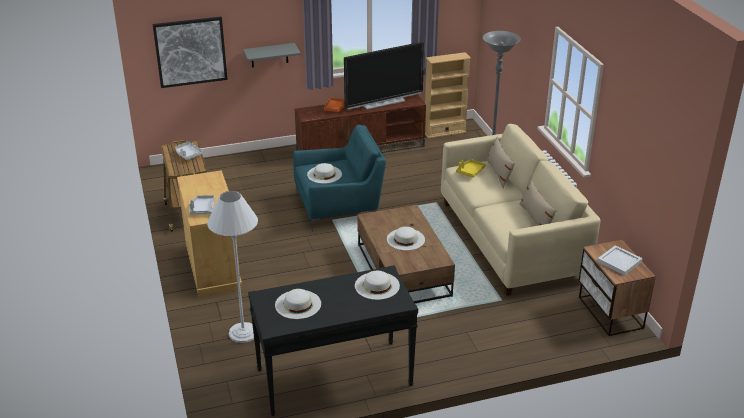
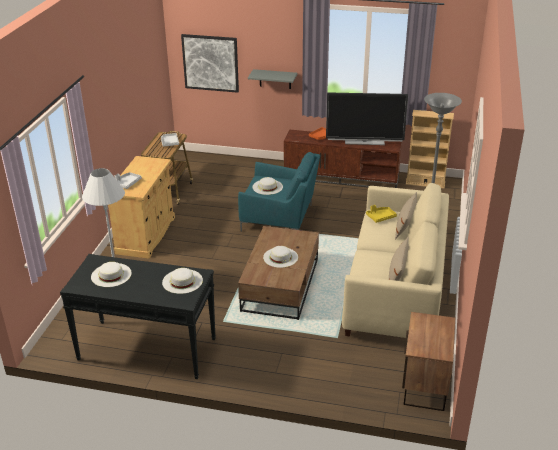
camera: 30 degrees right, 0 degrees up
(619, 261) = (431, 336): white tray -> none

